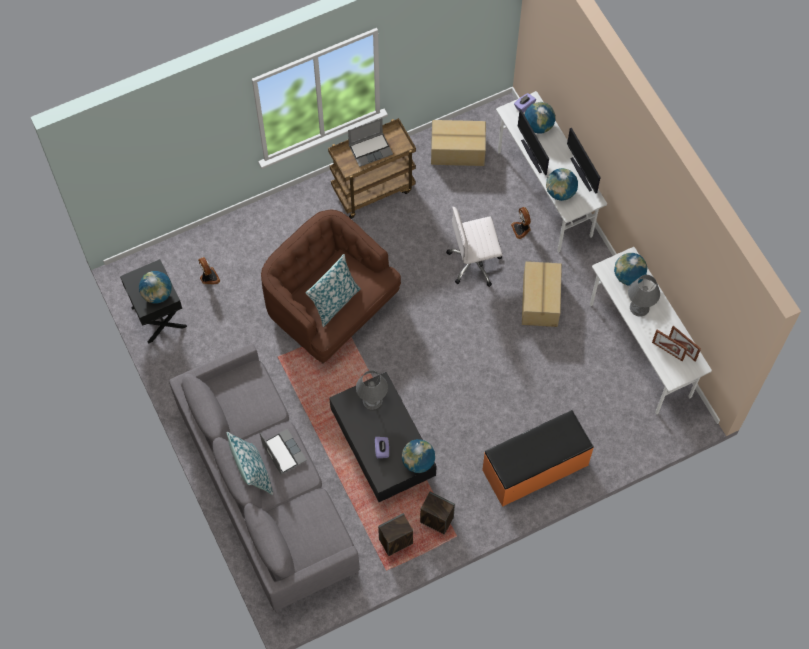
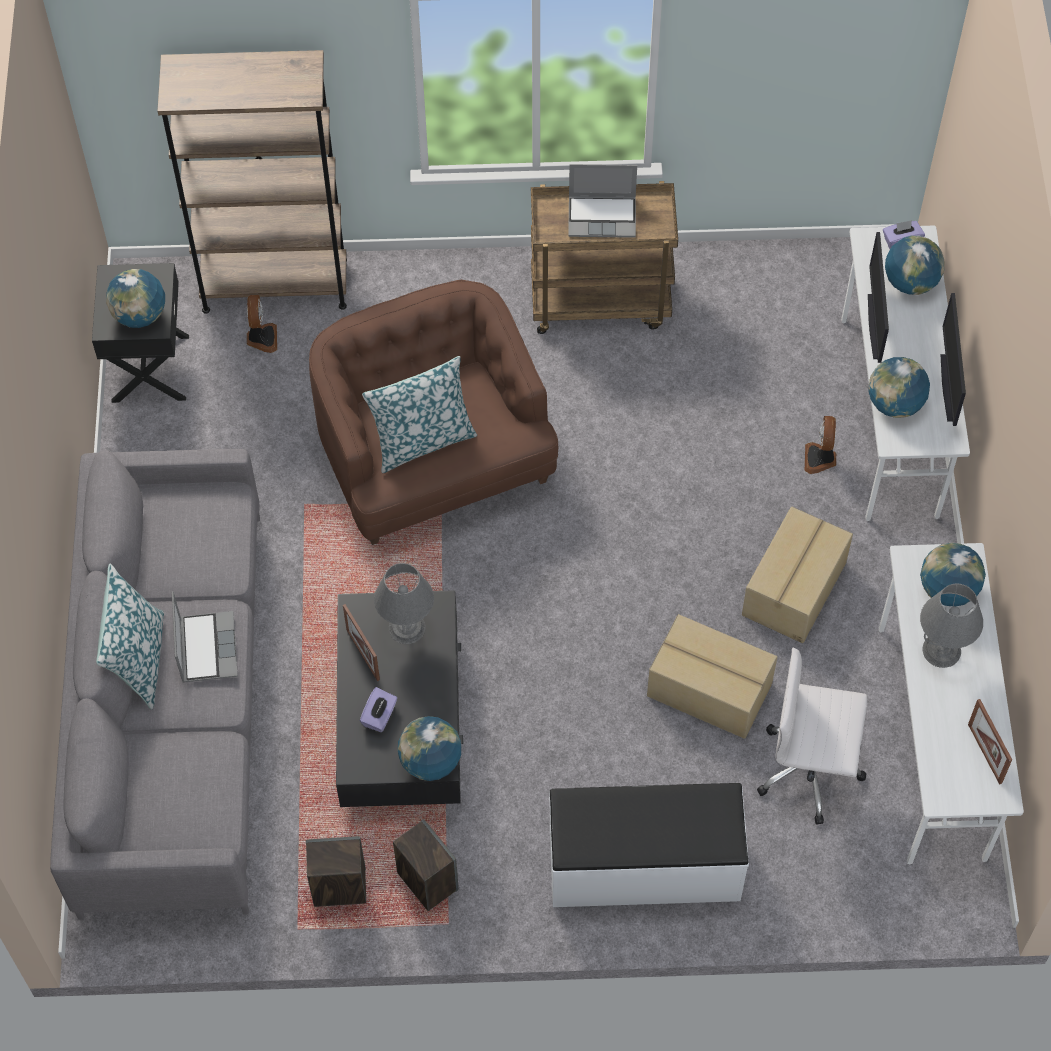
camera: 25 degrees right, 5 degrees down
(200, 246) = (275, 285): none -> brown bookcase
(458, 151) = (774, 294): cardboard box -> cardboard box (709, 691)
(474, 263) = (711, 483): white office chair -> white office chair (810, 769)
(535, 468) = (644, 866): orange bench -> white bench
(667, 351) = (956, 746): picture frame -> picture frame (363, 655)

